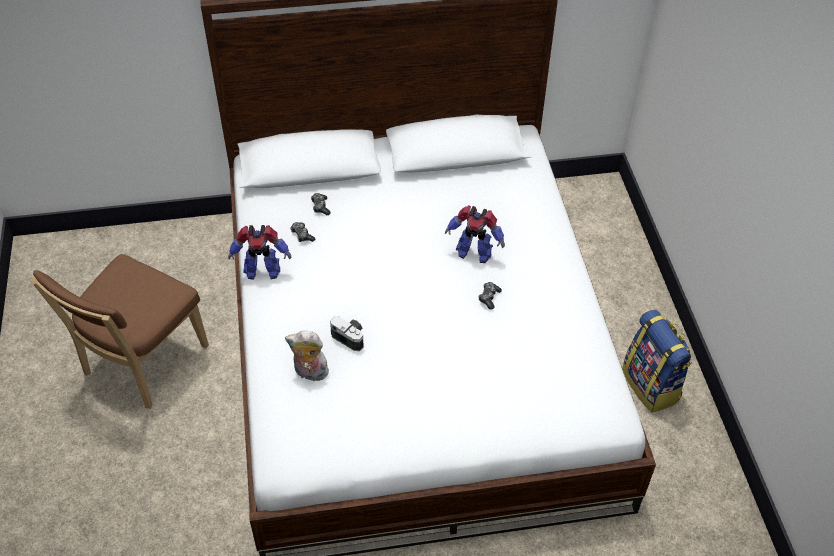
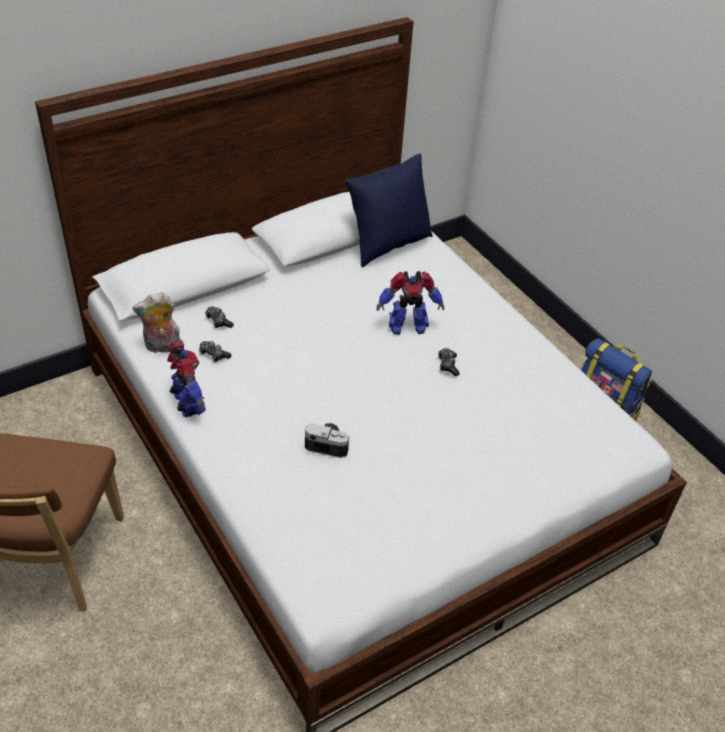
camera: 25 degrees left, 5 degrees down
(262, 271) = (188, 403): toy robot -> toy robot turned 90 degrees counterclockwise
(309, 373) = (303, 497): plush toy -> plush toy (162, 347)
(500, 172) = (387, 245): none -> blue pillow

